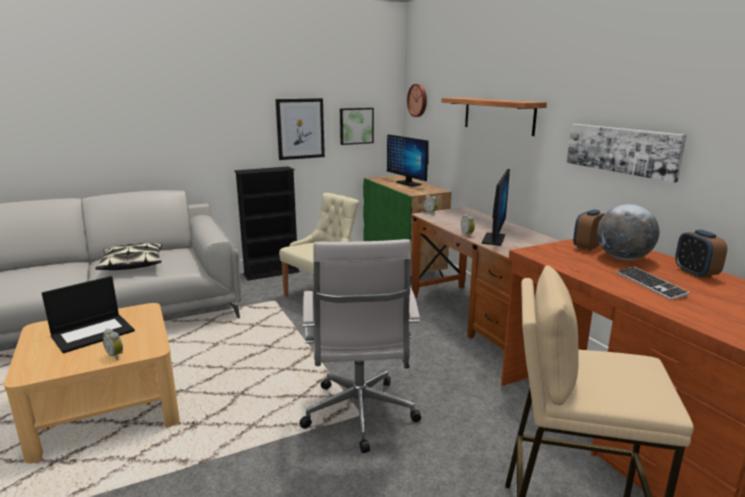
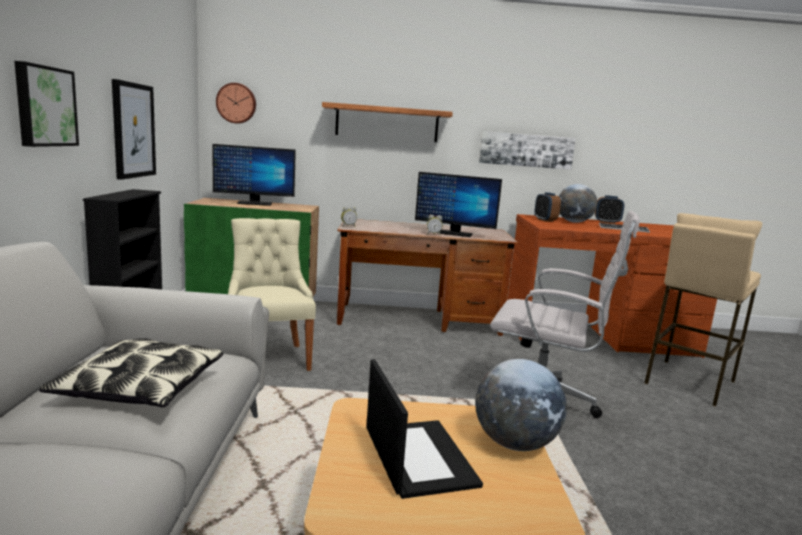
camera: 65 degrees left, 5 degrees down
(116, 356) = (514, 443): alarm clock -> globe
(356, 126) = (172, 131): picture -> picture (44, 106)
(493, 239) = (454, 233): monitor -> monitor turned 150 degrees clockwise

